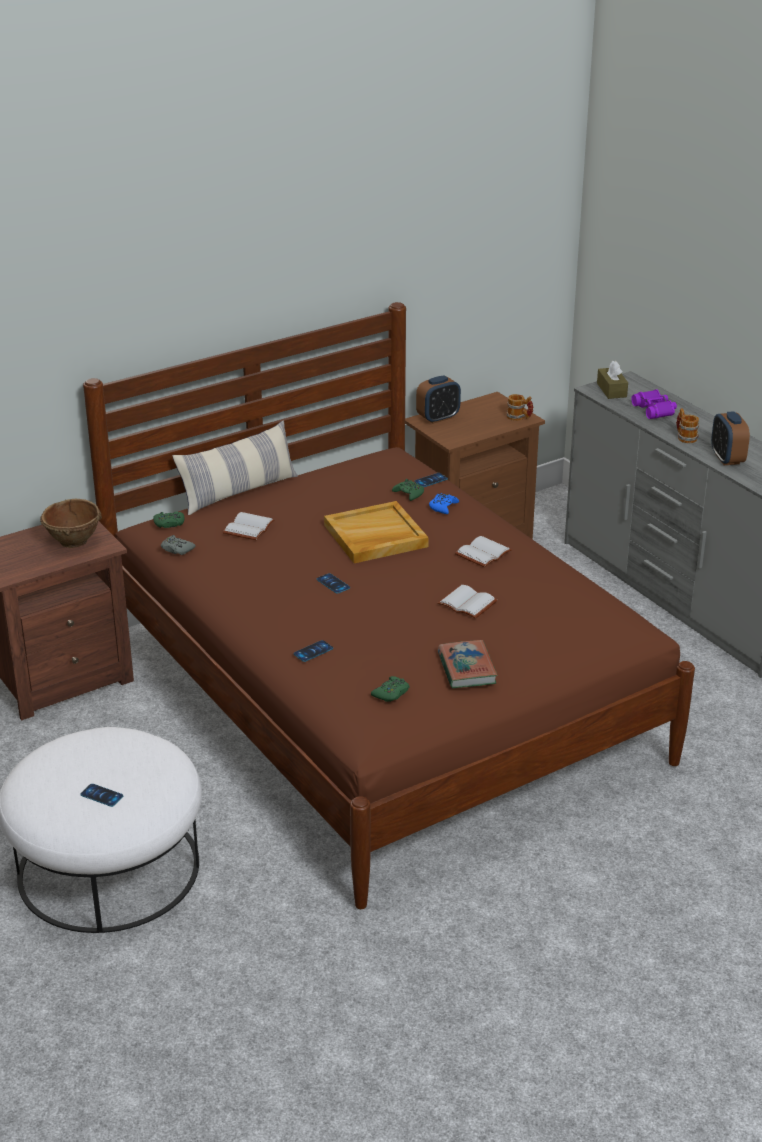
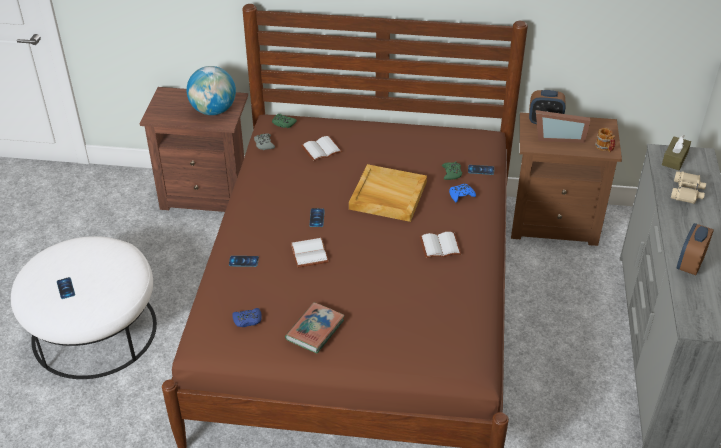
camera: 40 degrees right, 10 degrees up
(74, 541) = (213, 111): brown bowl -> globe
(238, 492) = (352, 120): pillow -> none
(391, 693) = (247, 320): green game controller -> blue game controller
(466, 424) = (558, 137): none -> picture frame
(468, 603) = (380, 280): white book -> white book (310, 253)
(655, 410) = (687, 192): purple binoculars -> beige binoculars
(685, 437) = (680, 228): mug -> none

